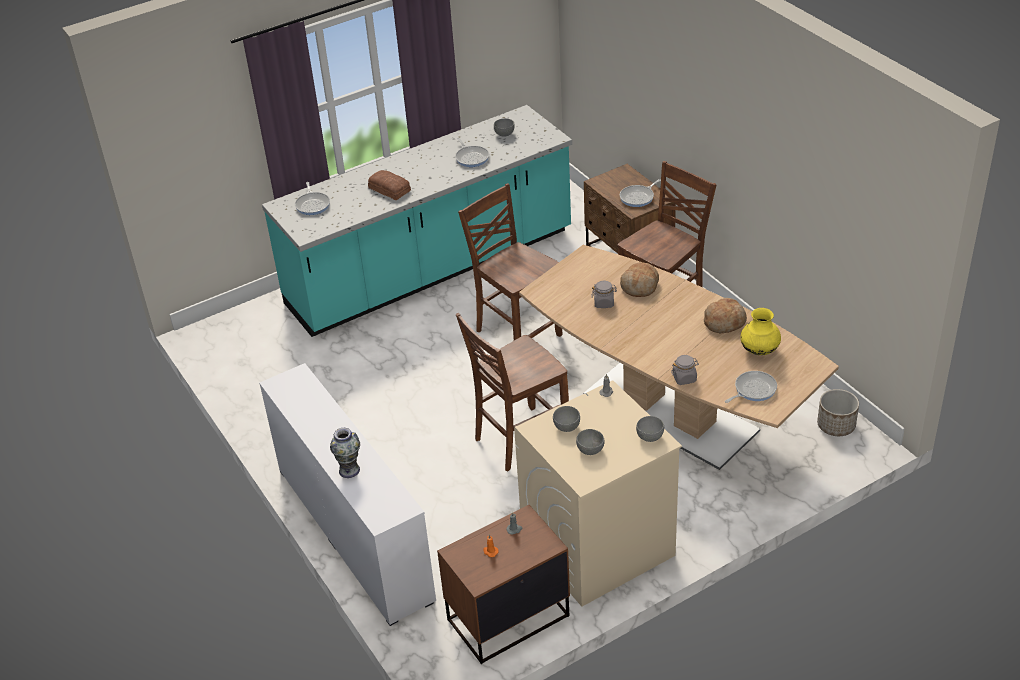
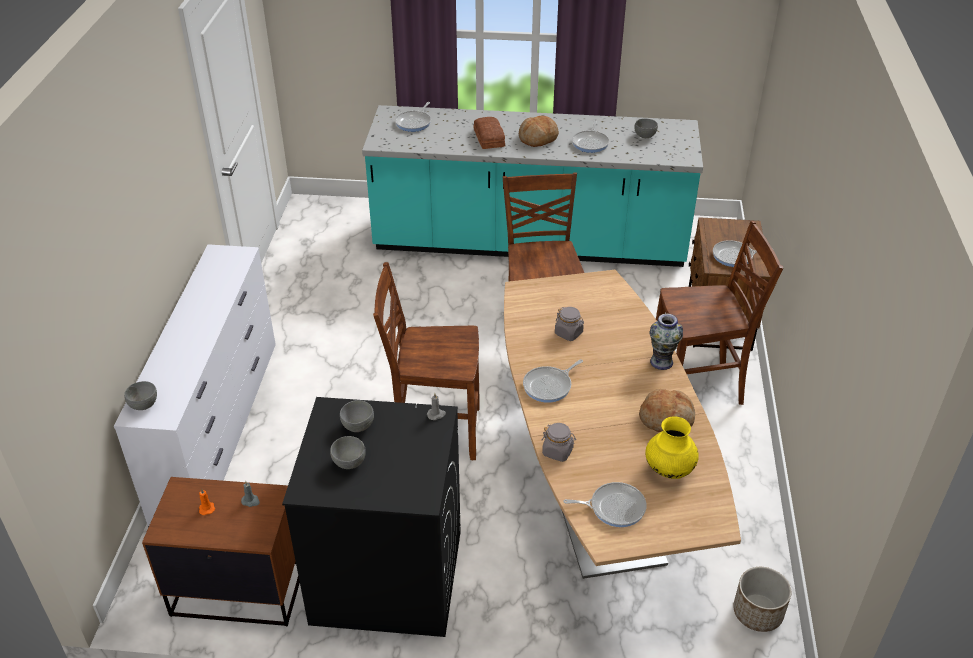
camera: 35 degrees right, 0 degrees up
(349, 470) = (171, 355): vase -> vase (661, 362)
(597, 547) = (386, 576): beige washing machine -> black washing machine
(632, 342) = (549, 386): none -> frying pan
(640, 286) = (622, 336): bread -> bread (538, 138)
(650, 437) = (418, 486): grey bowl -> grey bowl (143, 405)

